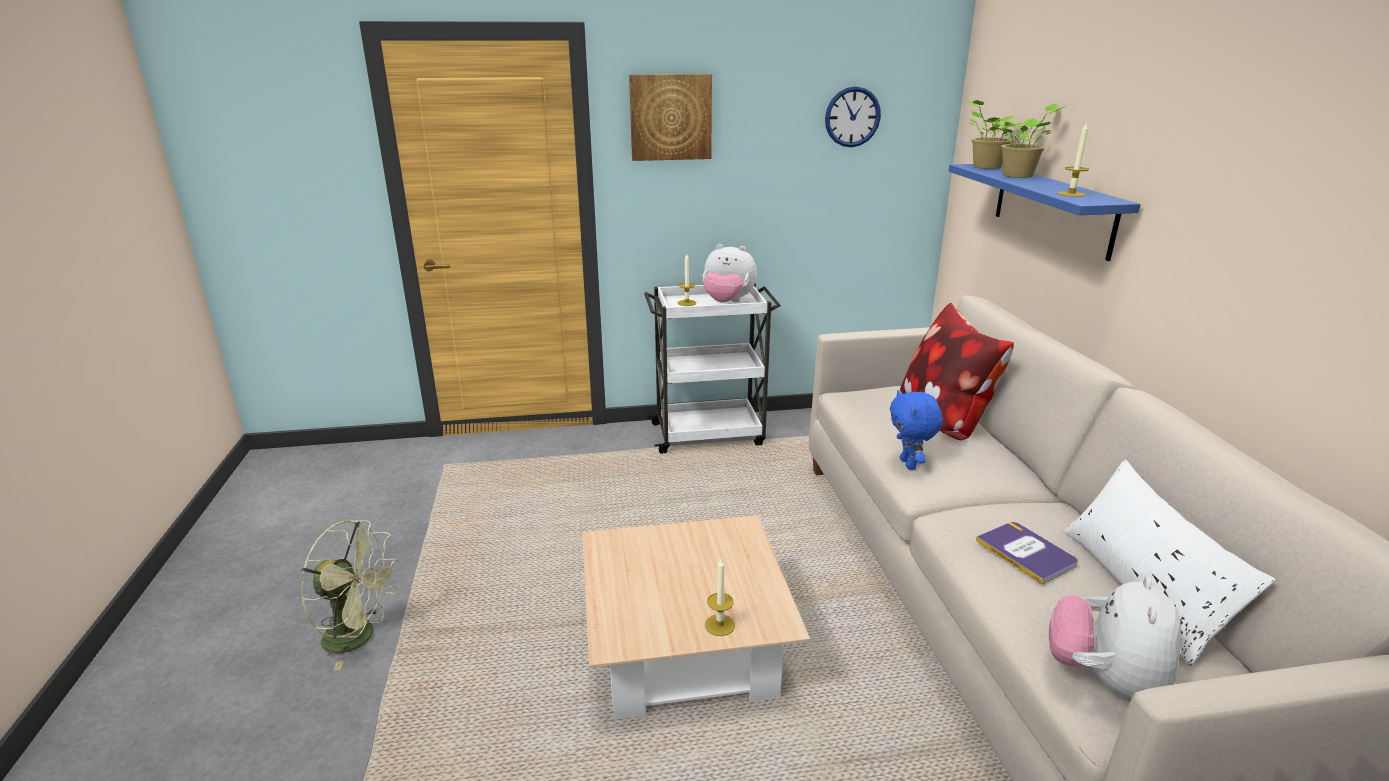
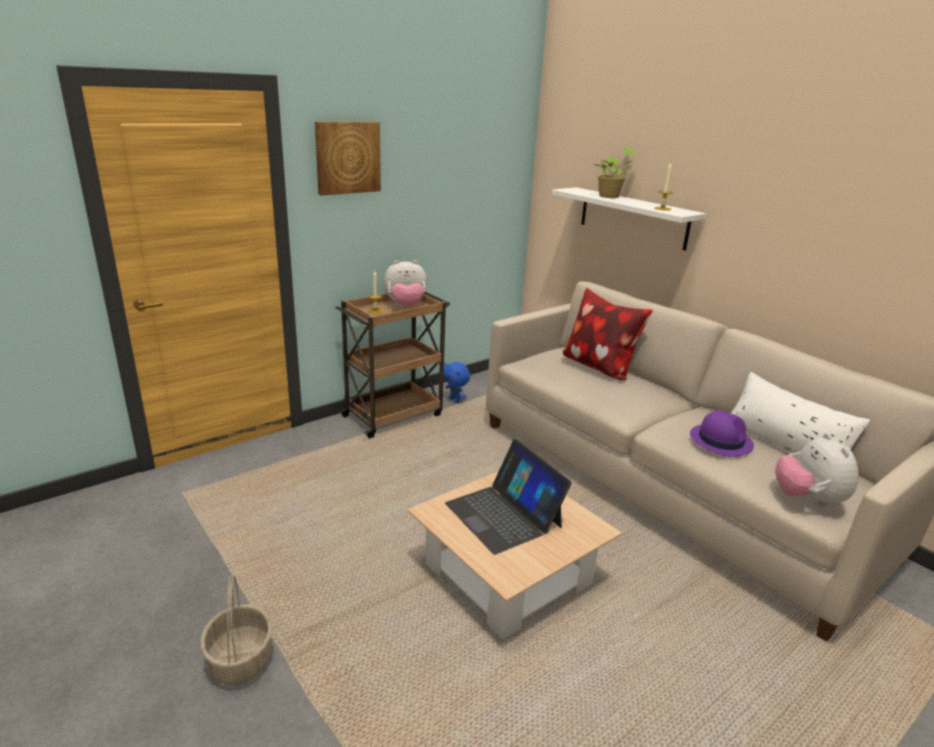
camera: 30 degrees left, 0 degrees up
(360, 637) = (240, 660): green fan -> basket
(680, 570) = (504, 514): none -> laptop
(709, 434) = (394, 415): white cart -> brown cart
(719, 625) = (563, 543): candle -> none
(852, 117) = (472, 155): wall clock -> none
(909, 464) = (609, 402): blue plush toy -> blue plush toy (455, 400)
(984, 167) = (577, 190): potted plant -> none
(1026, 552) = (720, 440): book -> purple hat
(1052, 208) = (633, 217): blue shelf -> white shelf

